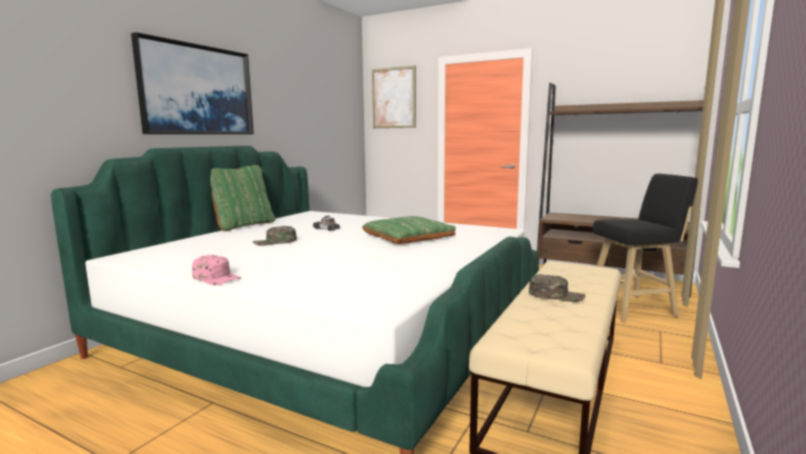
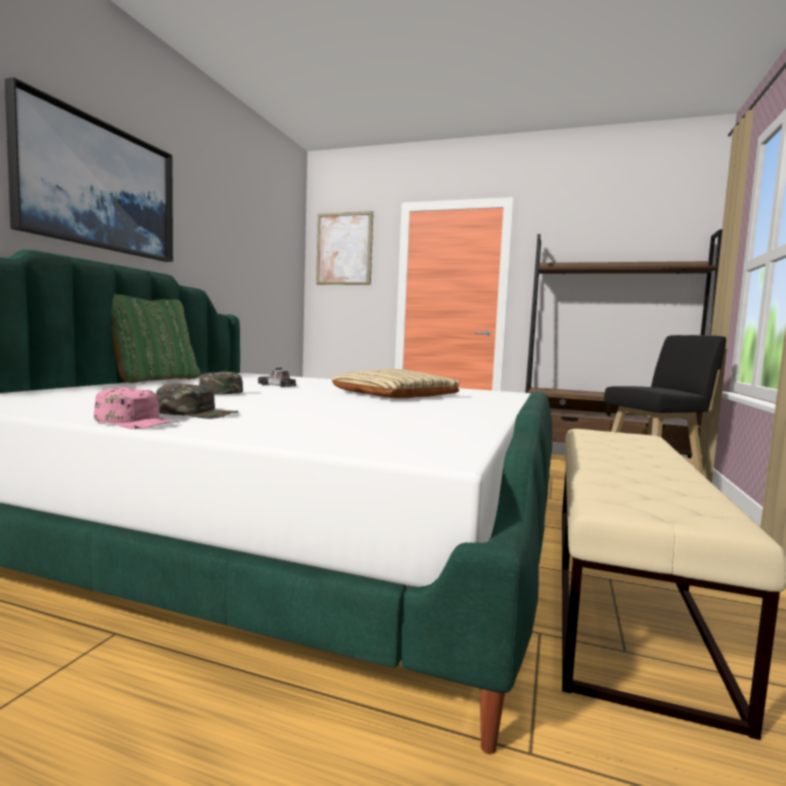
camera: 10 degrees left, 5 degrees down
(408, 236) = (395, 394): green pillow -> beige pillow
(556, 295) = (624, 459): green cap -> green cap (197, 413)

